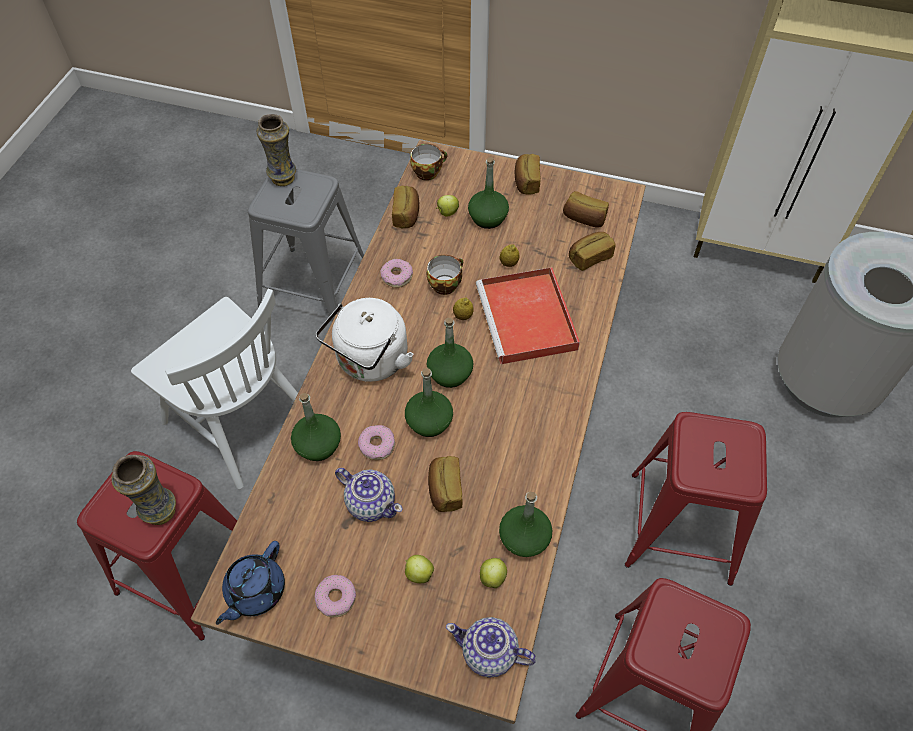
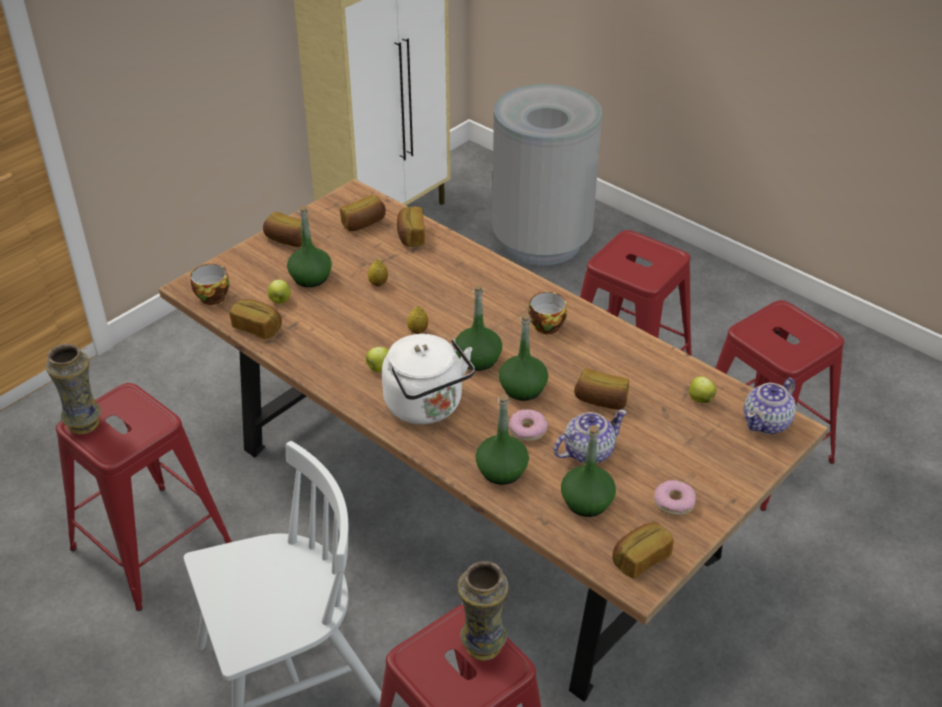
camera: 65 degrees left, 15 degrees down
(255, 591) = (640, 558): blue teapot -> bread
(314, 288) = (152, 546): grey stool -> red stool
(397, 276) = (334, 358): donut -> none
(418, 573) = (675, 442): apple -> apple (378, 368)
(445, 283) = (369, 329): cup -> cup (545, 325)
(524, 538) = (673, 369): green bottle -> green bottle (586, 502)
(528, 320) = (452, 294): red tray -> none

